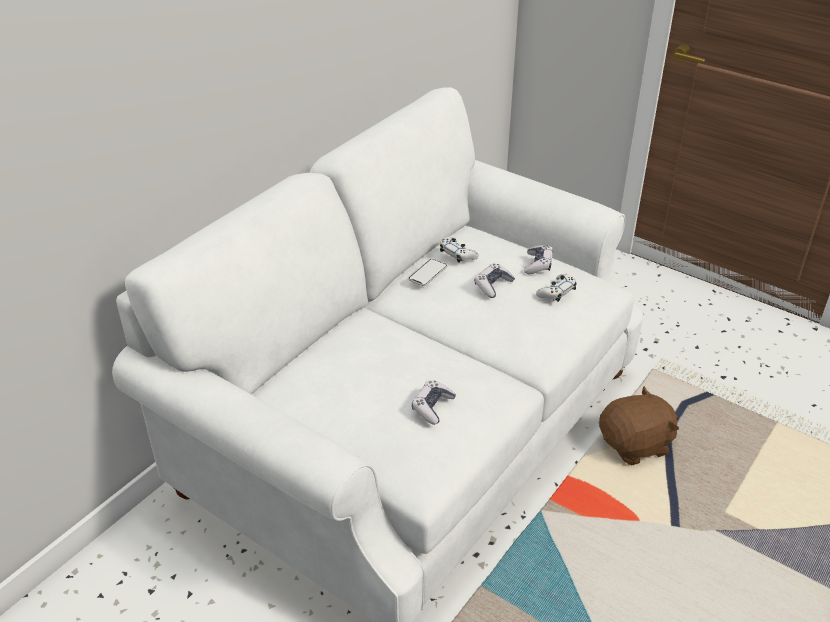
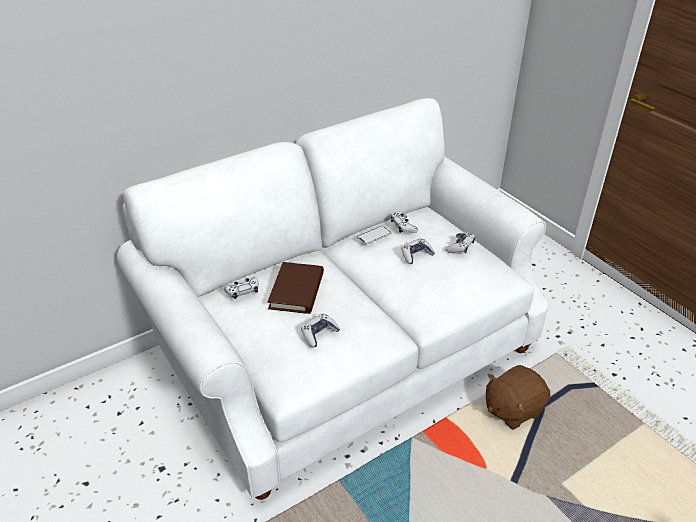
camera: 20 degrees right, 0 degrees up
(374, 362) = (296, 291): none -> brown book
(556, 292) = (463, 271): white game controller -> white game controller (243, 291)
(635, 445) = (512, 409): brown plush toy -> brown plush toy turned 150 degrees clockwise

